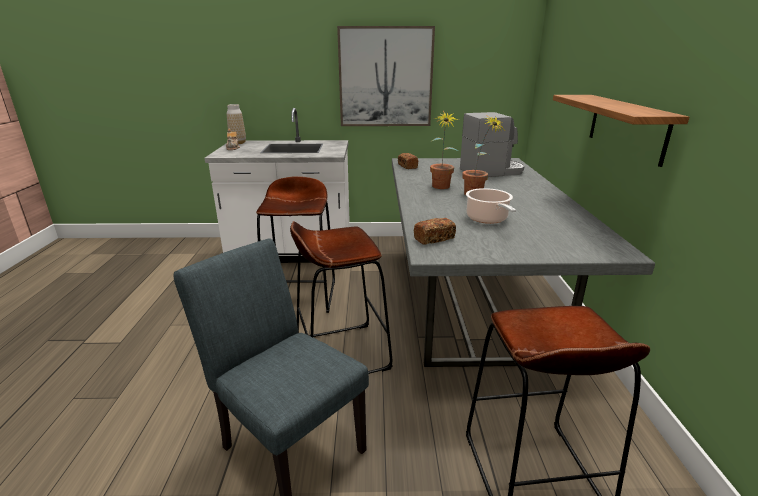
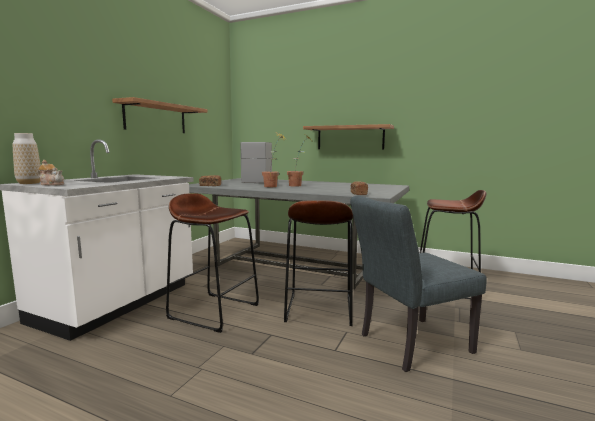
camera: 65 degrees left, 15 degrees down
(385, 77) = (156, 118): picture -> shelf
(488, 219) = (339, 188): cooking pot -> none

